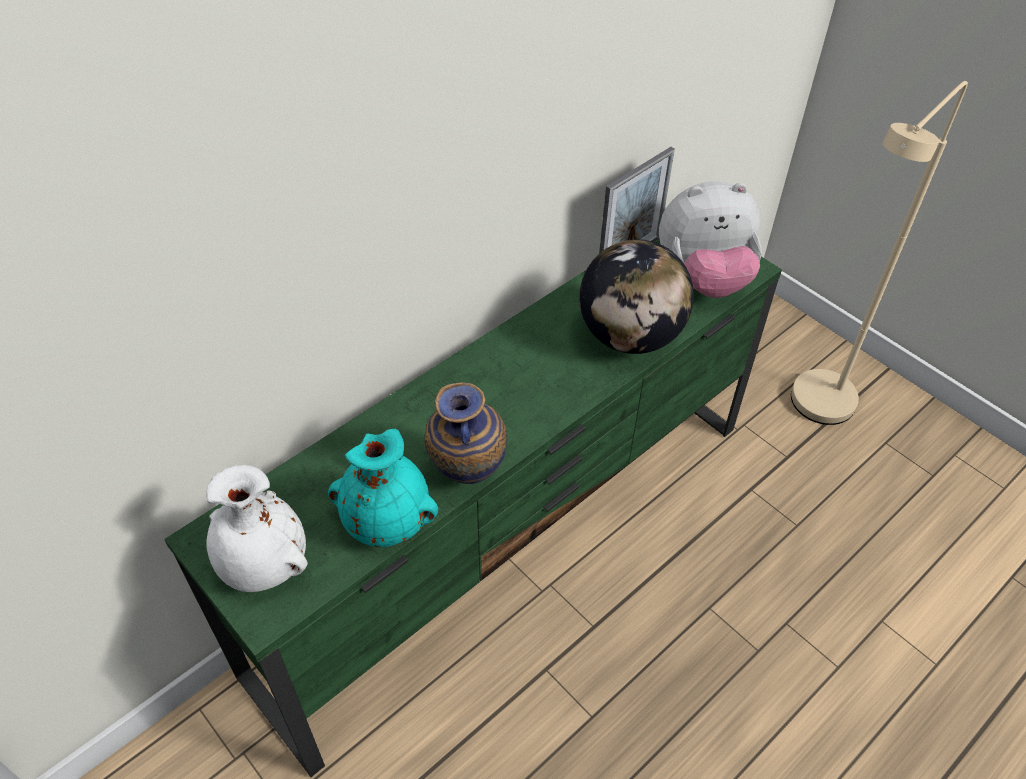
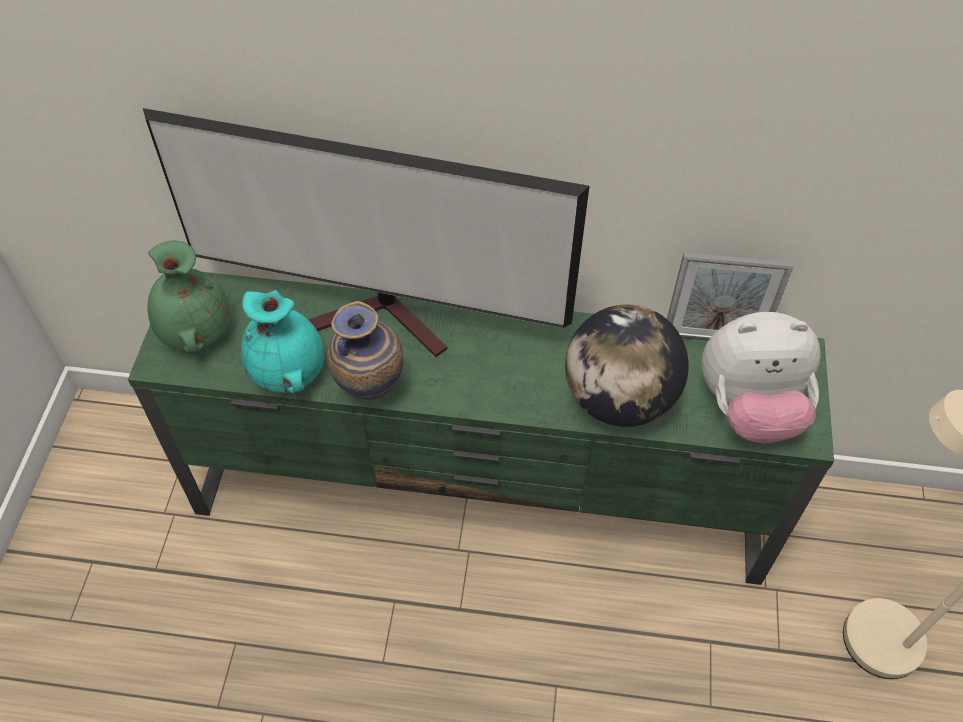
camera: 50 degrees right, 5 degrees up
(263, 565) = (195, 332): white vase -> green vase
(407, 420) = (386, 319): none -> television
(703, 278) = (749, 408): plush toy -> plush toy turned 45 degrees counterclockwise

